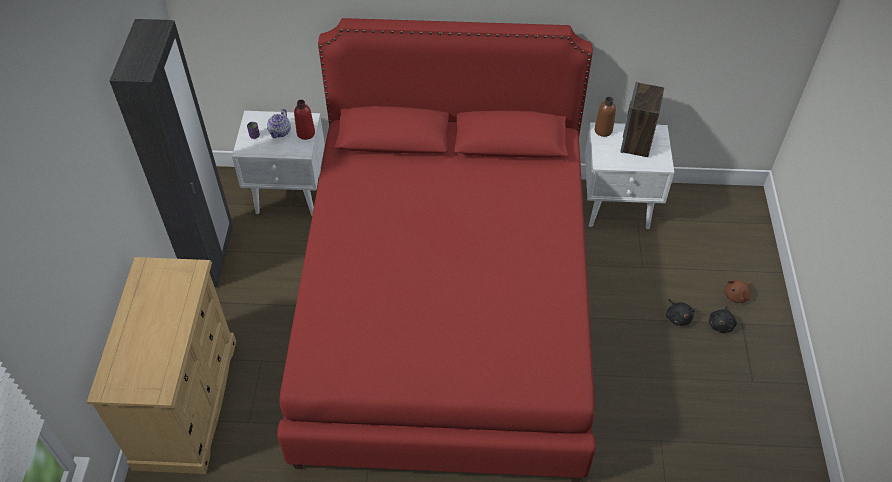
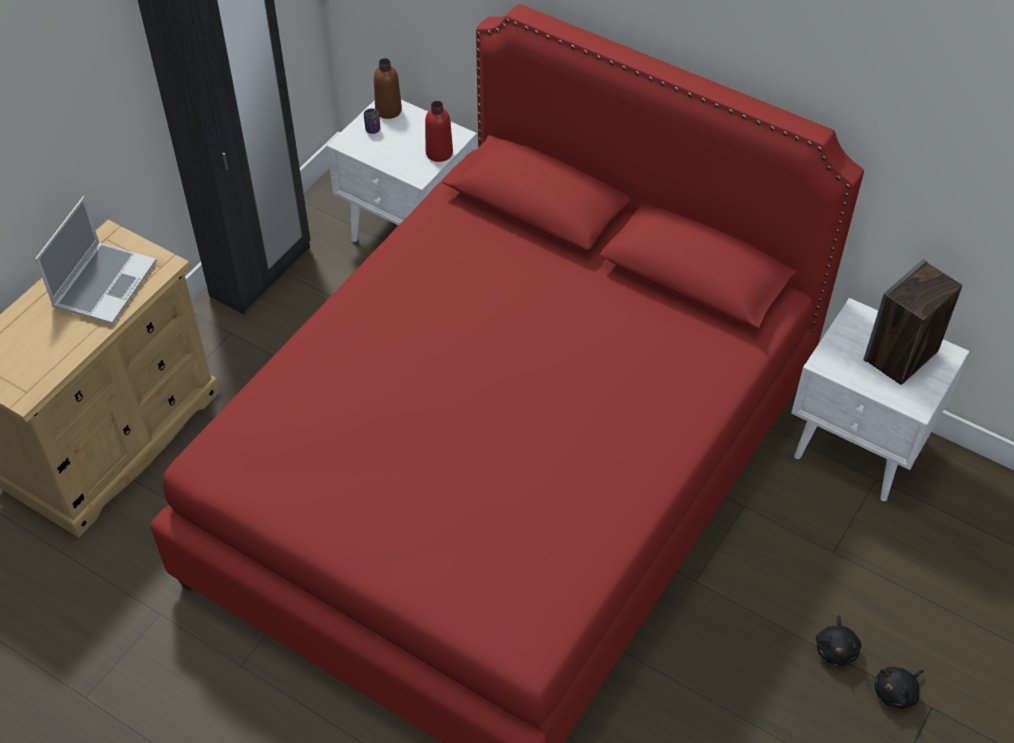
camera: 30 degrees right, 0 degrees up
(163, 298) = (104, 284): none -> laptop
(280, 132) = (408, 137): teapot -> none
(603, 130) = (860, 318): brown bottle -> brown bottle (388, 110)
(736, 295) = (953, 663): brown plush toy -> none

